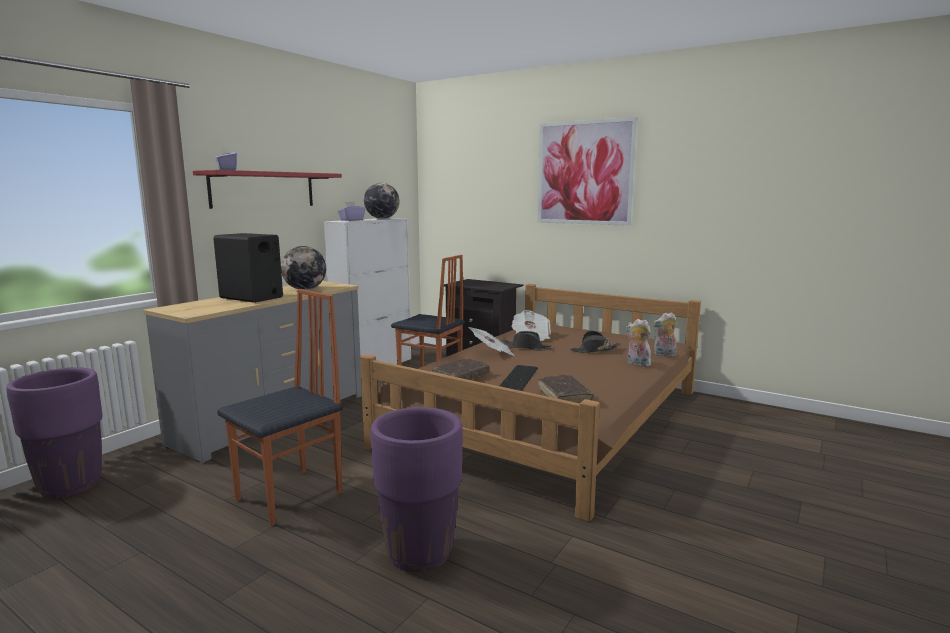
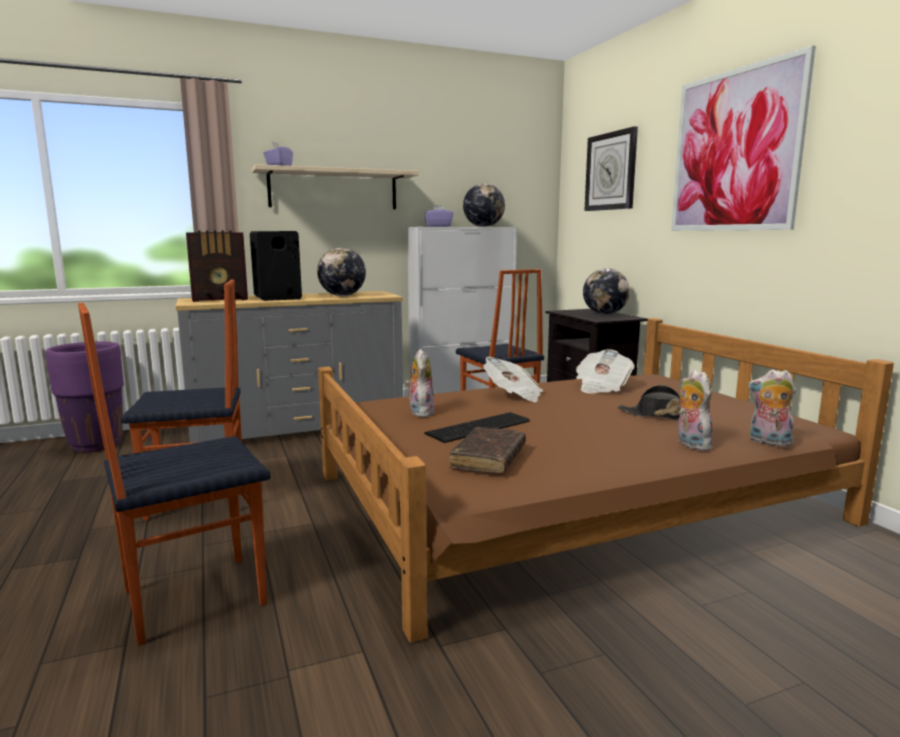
camera: 35 degrees right, 0 degrees up
(202, 305) = (221, 299): none -> radio
(263, 189) = (333, 189): red shelf -> beige shelf
(419, 554) = (193, 596): purple planter -> chair
(460, 377) = (420, 412): brown book -> plush toy
(475, 176) = (611, 171): none -> wall clock
(488, 283) = (604, 314): none -> globe
(526, 347) = (570, 396): black hat -> none

